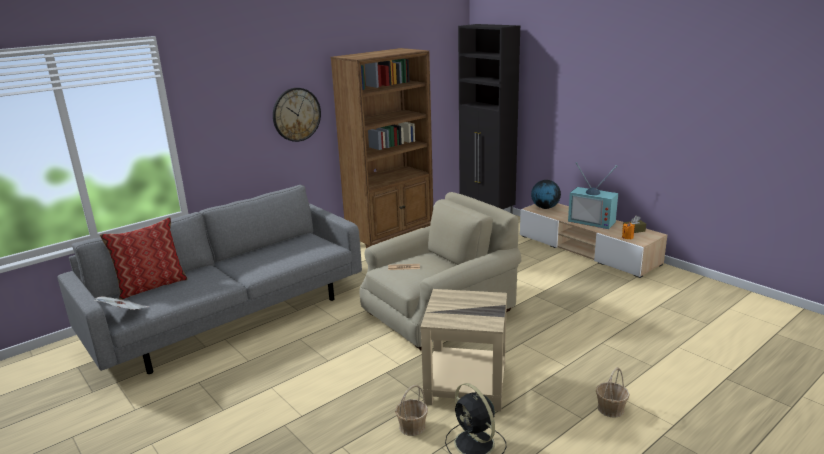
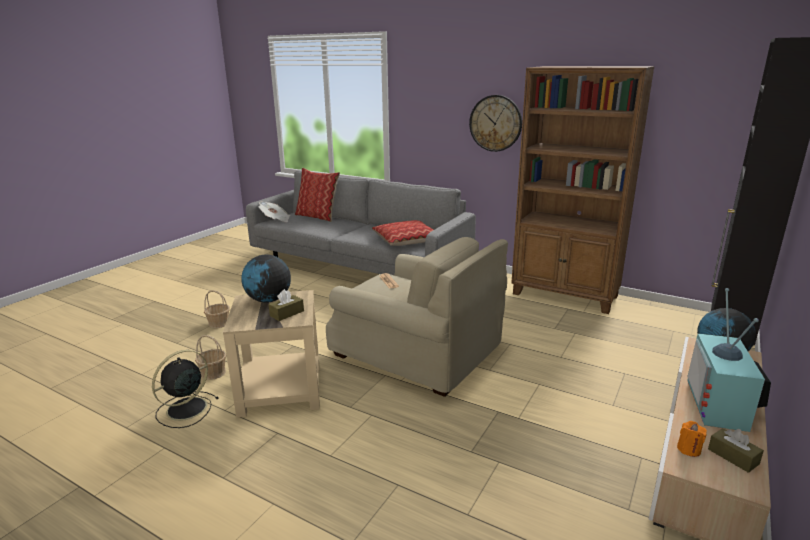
camera: 70 degrees right, 0 degrees up
(305, 248) = (407, 240): none -> pillow
(444, 309) = (268, 300): none -> globe
(479, 302) = (287, 313): none -> brown tissue box
(610, 409) = (242, 501): basket -> basket (219, 323)

